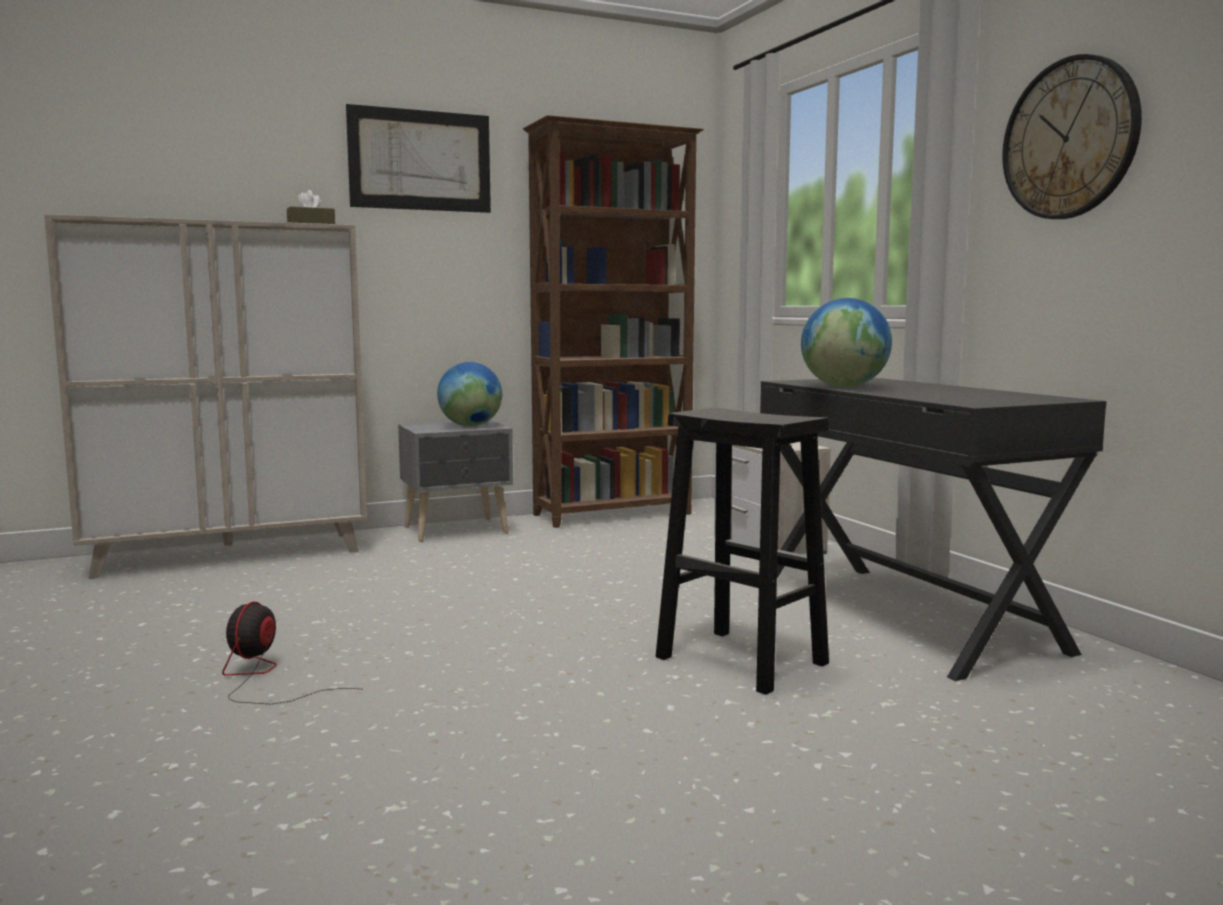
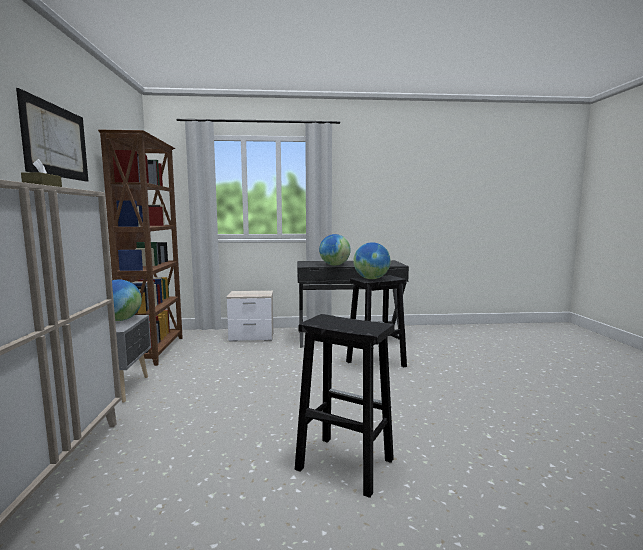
camera: 70 degrees left, 0 degrees up
(263, 677) = (343, 464): fan -> black stool
(729, 413) = (371, 279): none -> globe
(1070, 139) = (361, 185): wall clock -> none

